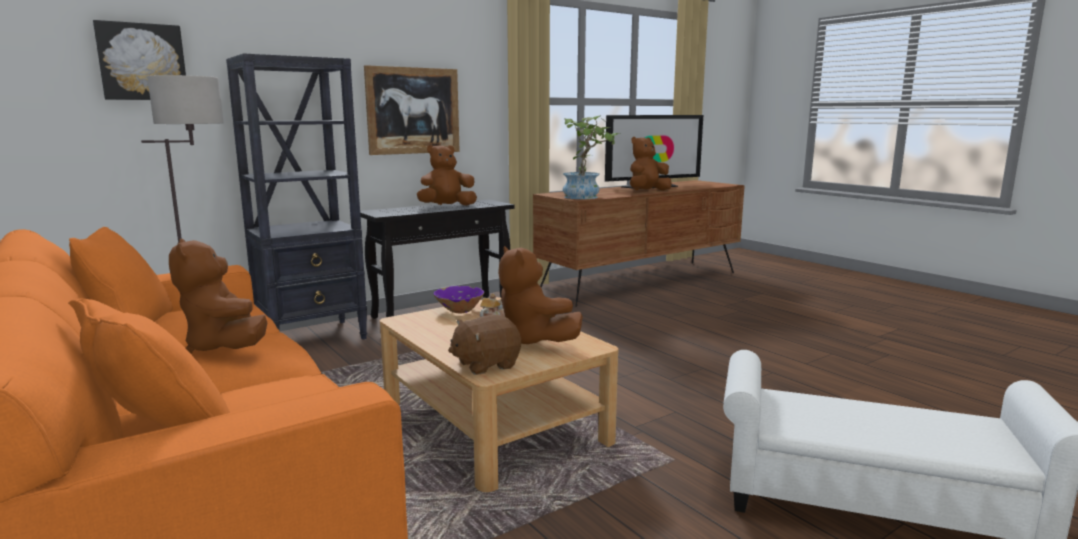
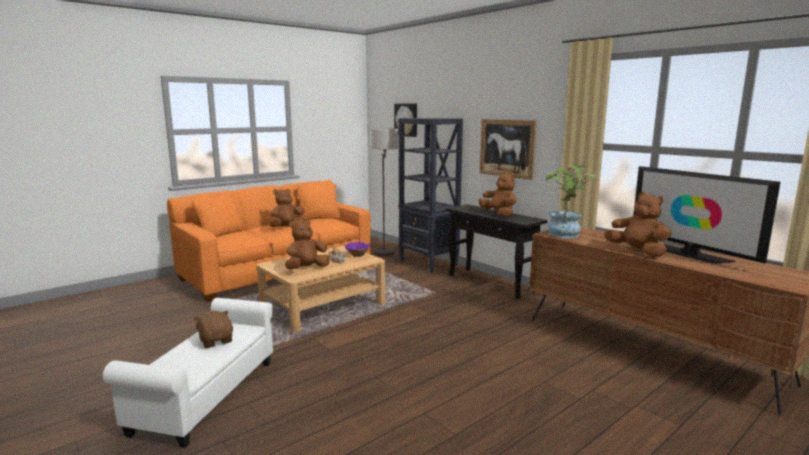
camera: 85 degrees right, 0 degrees up
(486, 364) = (279, 263): brown plush toy -> brown plush toy (216, 341)

